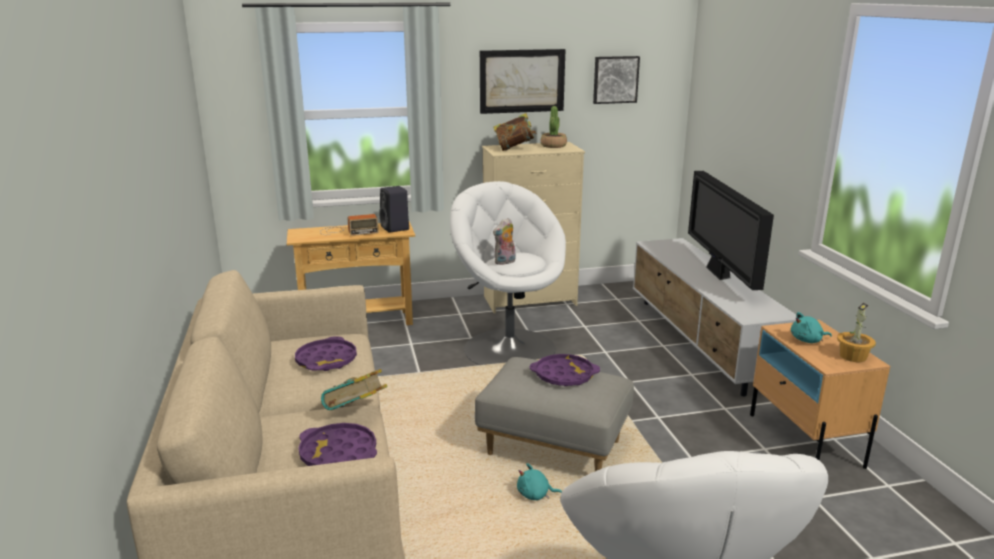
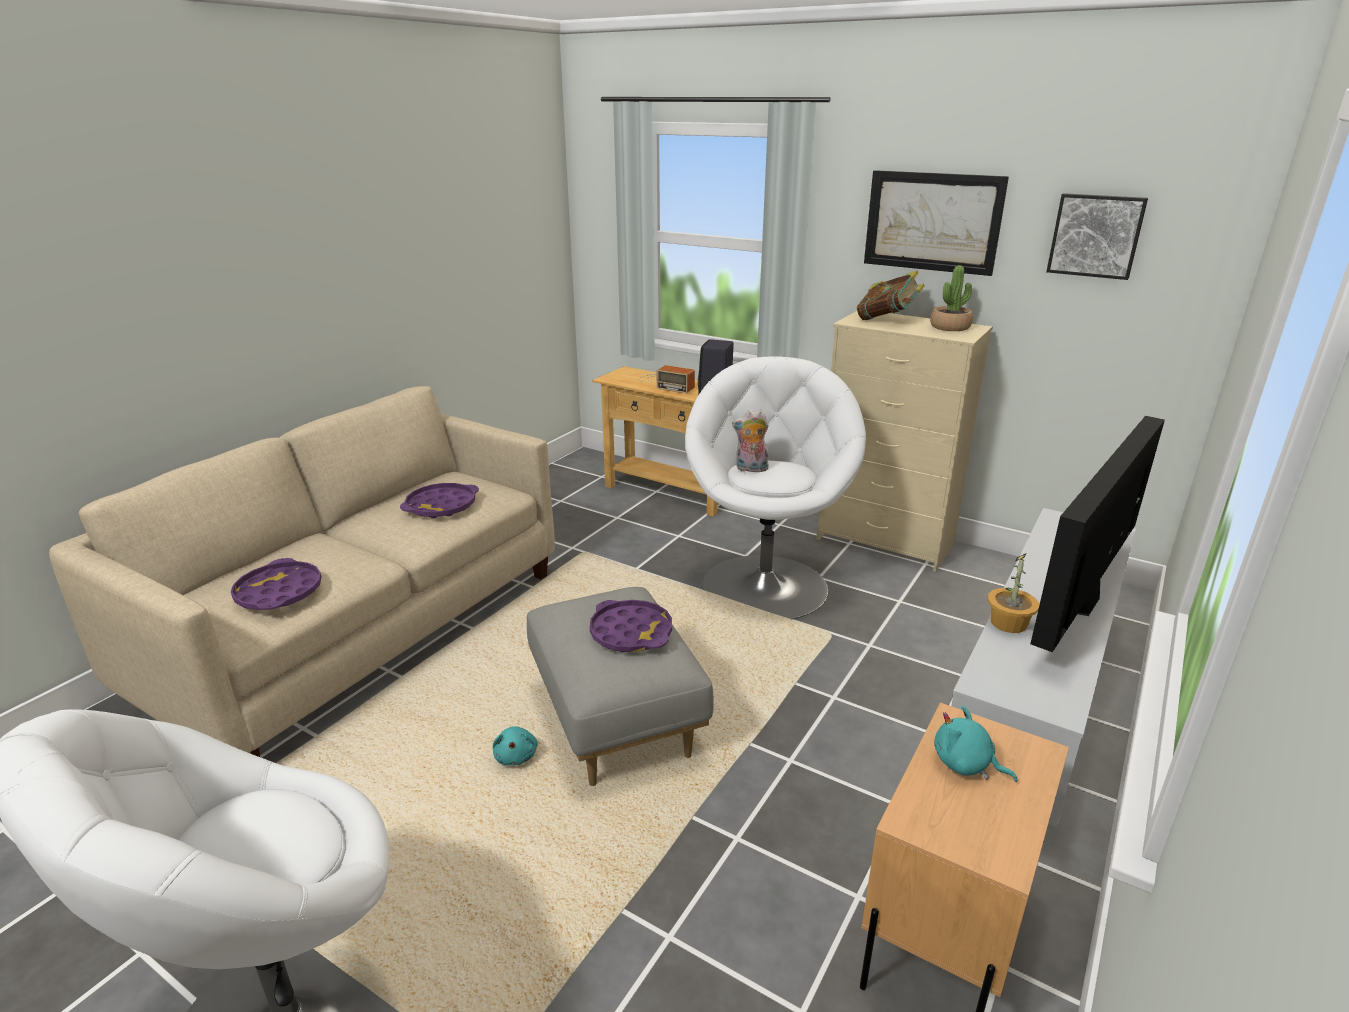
camera: 45 degrees right, 5 degrees up
(356, 413) = (366, 565): book -> none
(535, 495) = (516, 755): turquoise plush toy -> turquoise plush toy turned 150 degrees counterclockwise
(853, 356) = (990, 835): potted plant -> potted plant (1009, 623)

